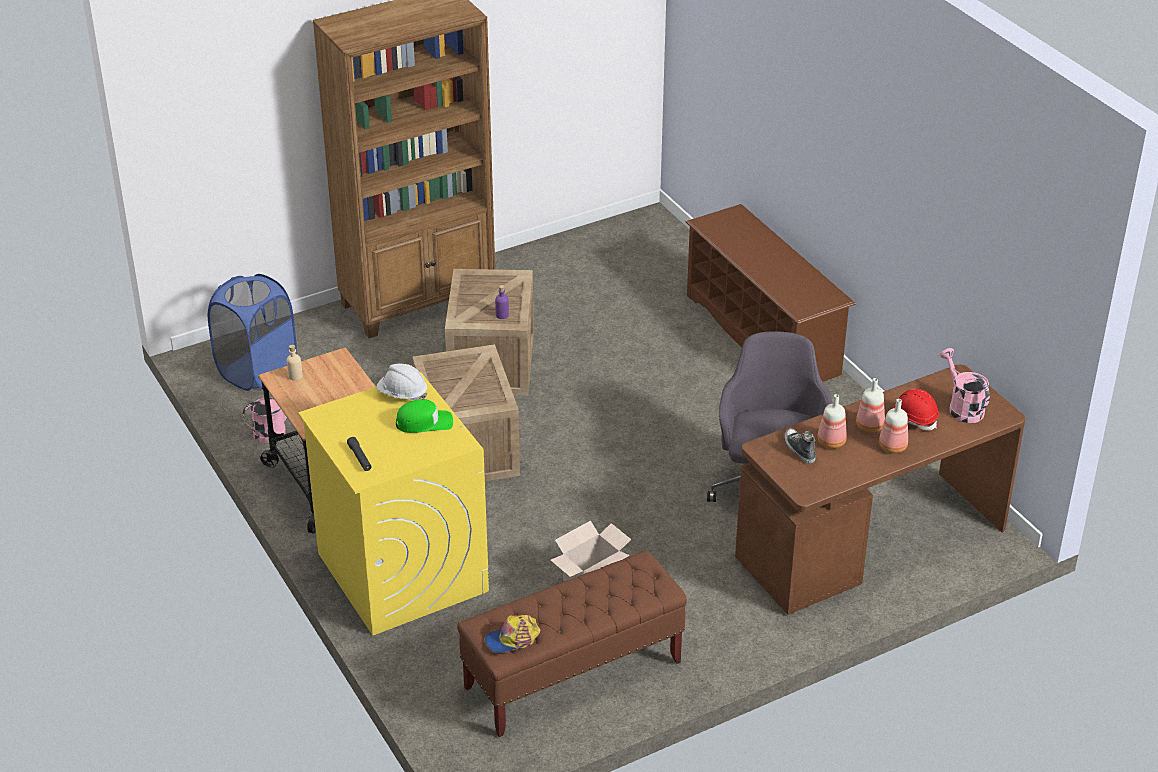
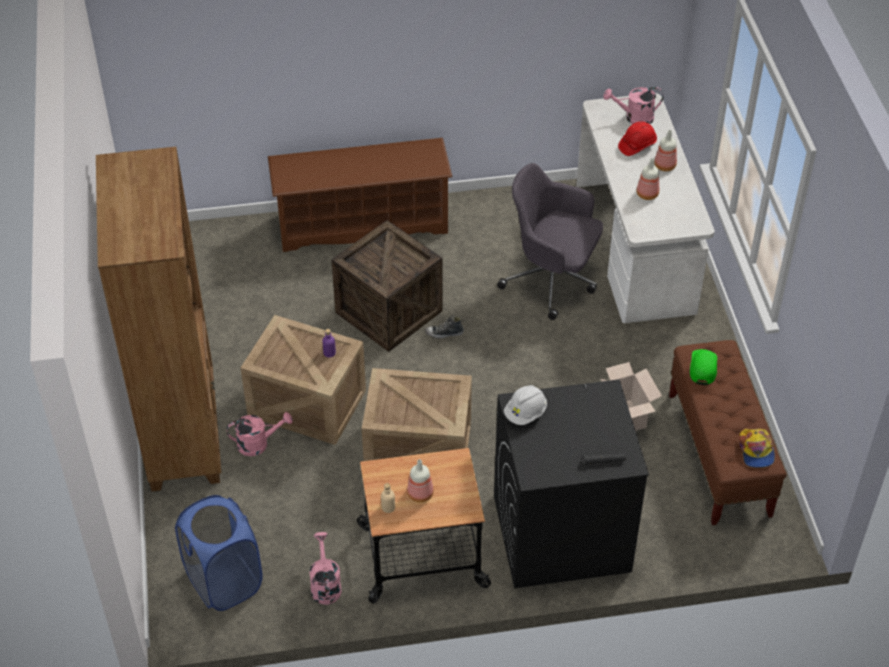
camera: 70 degrees left, 10 degrees up
(401, 571) = (560, 534): yellow washing machine -> black washing machine
(424, 422) = (571, 407): green cap -> green cap (703, 367)
(426, 348) = (258, 443): none -> pink watering can
(646, 383) = (388, 311): none -> crate
(799, 449) = (649, 213): shoe -> shoe (444, 333)
(870, 426) = (637, 169): bottle -> bottle (421, 493)
(872, 543) = (636, 246): brown desk -> white desk

